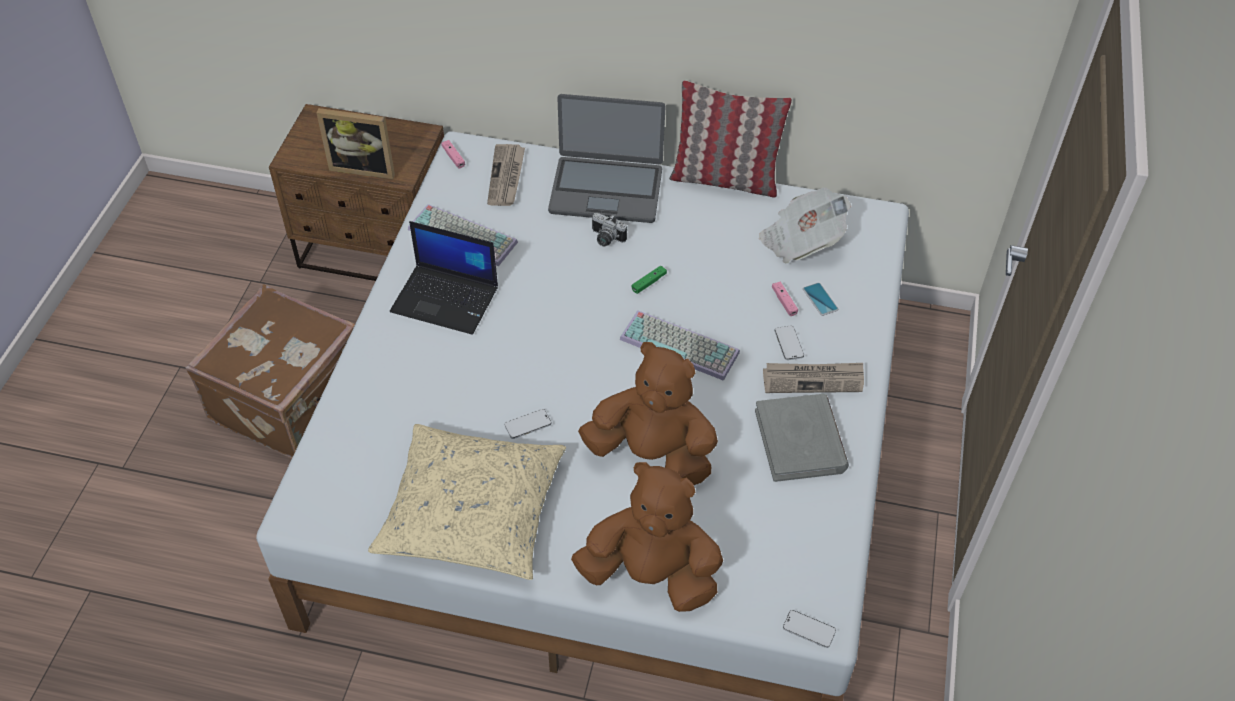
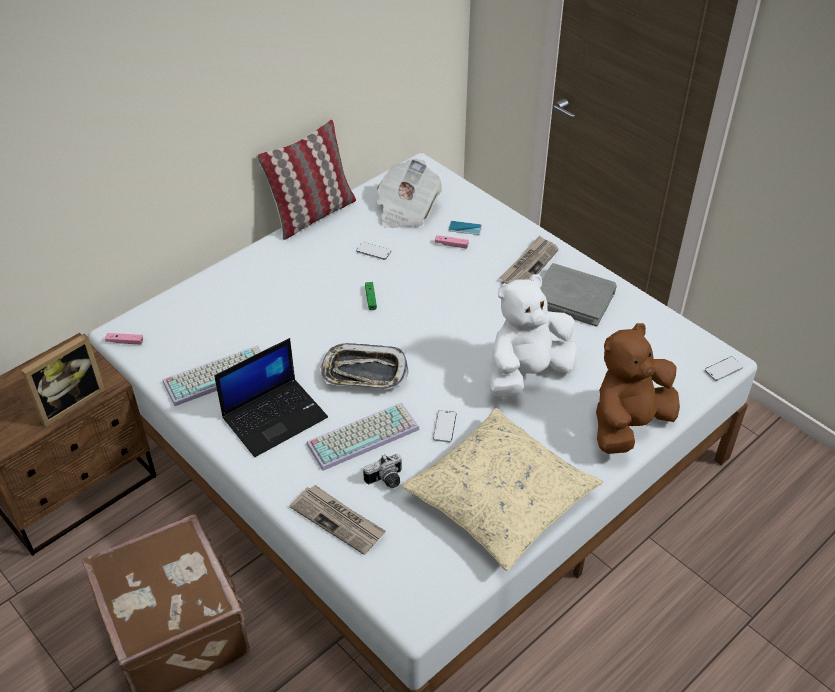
camera: 55 degrees left, 5 degrees down
(506, 177) = (183, 322): newspaper -> newspaper (338, 520)
(548, 330) = (364, 372): none -> tray
(605, 239) = (306, 299): camera -> camera (386, 480)
(606, 189) = (257, 275): laptop -> none
(652, 454) = (527, 373): brown plush toy -> white plush toy
(681, 345) = (443, 311): keyboard -> keyboard (363, 435)
(788, 344) = (489, 261): phone -> phone (373, 252)

